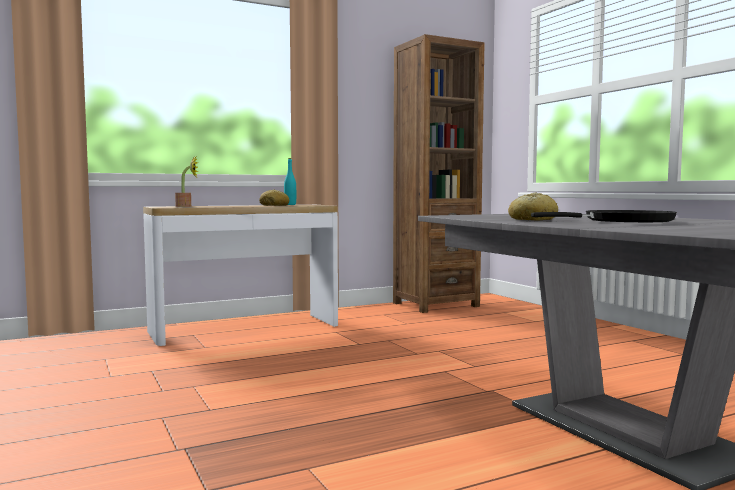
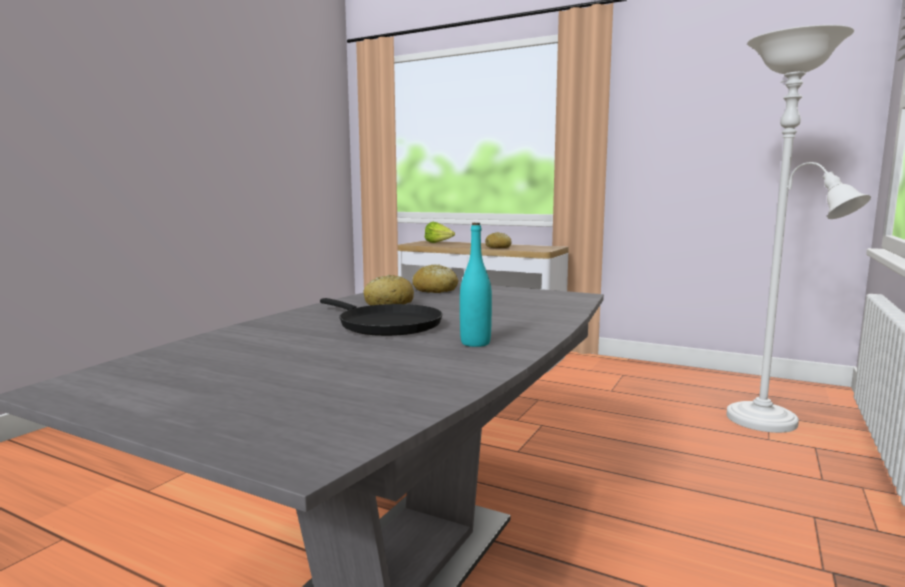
camera: 55 degrees right, 5 degrees up
(187, 206) = (438, 243): potted plant -> lettuce
(290, 204) = (536, 245): turquoise bottle -> turquoise bottle (475, 343)
(435, 304) = (716, 381): brown bookcase -> none
(483, 216) = (435, 290): none -> bread
(514, 315) = (769, 423): none -> white floor lamp

